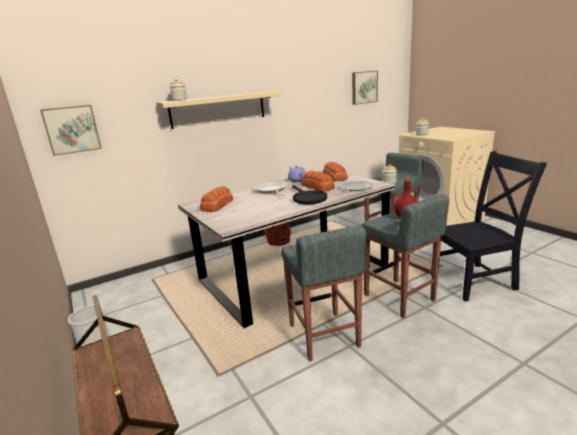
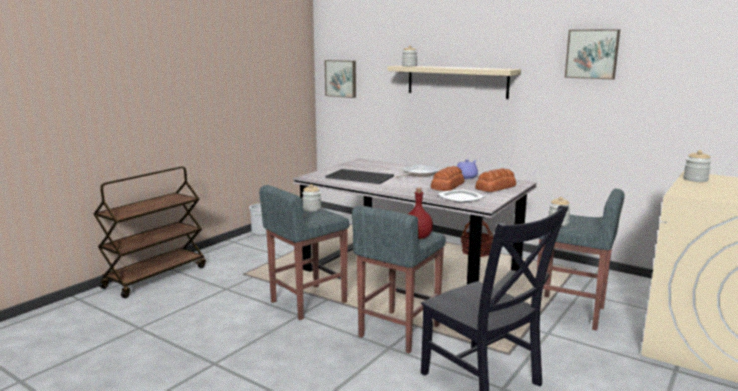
camera: 65 degrees right, 5 degrees down
(216, 205) = (361, 166): bread -> none
(256, 208) = (360, 177): none -> tray
(296, 248) = (312, 209): none -> jar
(307, 198) = (403, 186): black frying pan -> none
(364, 87) = (699, 84): picture -> picture (592, 54)

